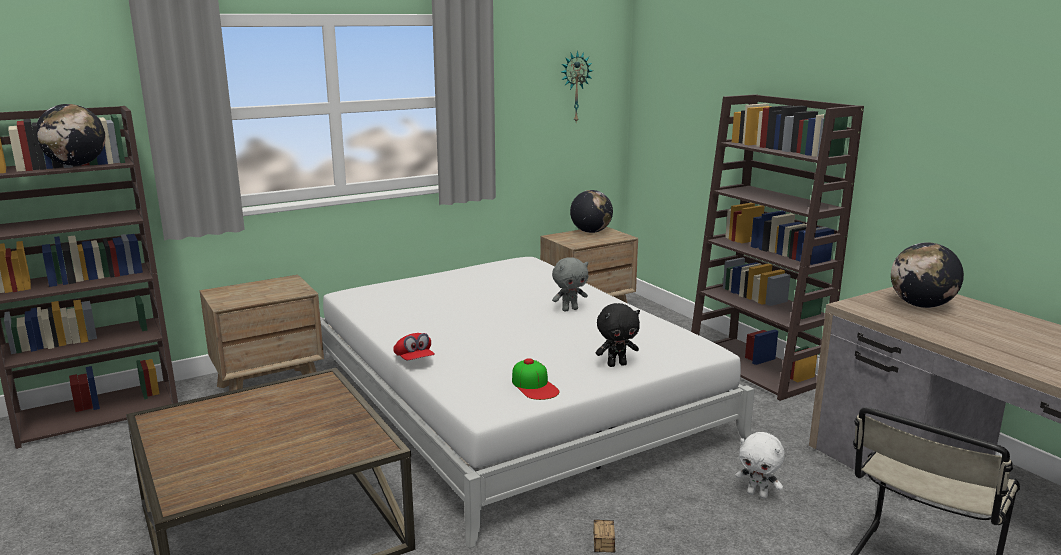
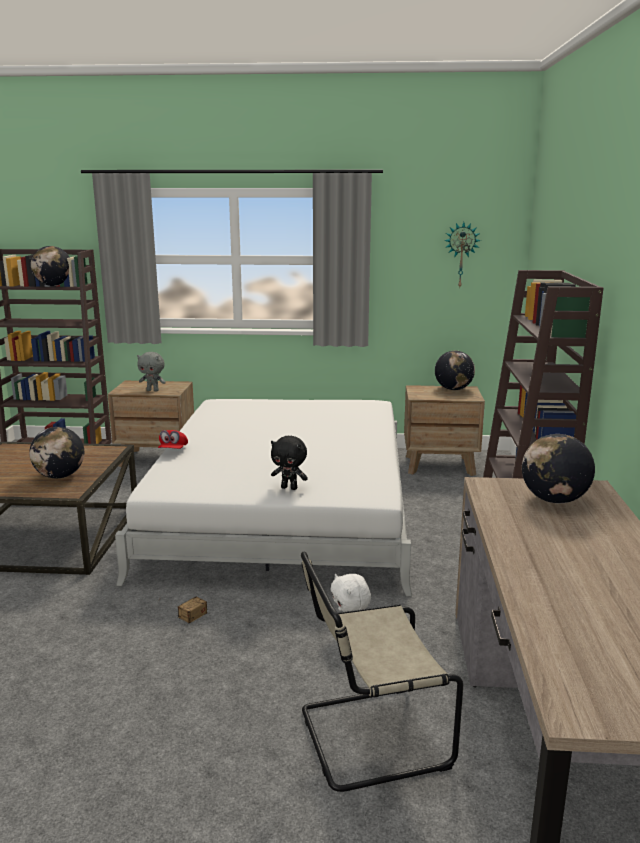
camera: 35 degrees right, 0 degrees up
(317, 431) = (59, 476): none -> globe
(534, 386) = (209, 485): cap -> none
(569, 309) = (337, 444): grey plush toy -> grey plush toy (153, 390)

